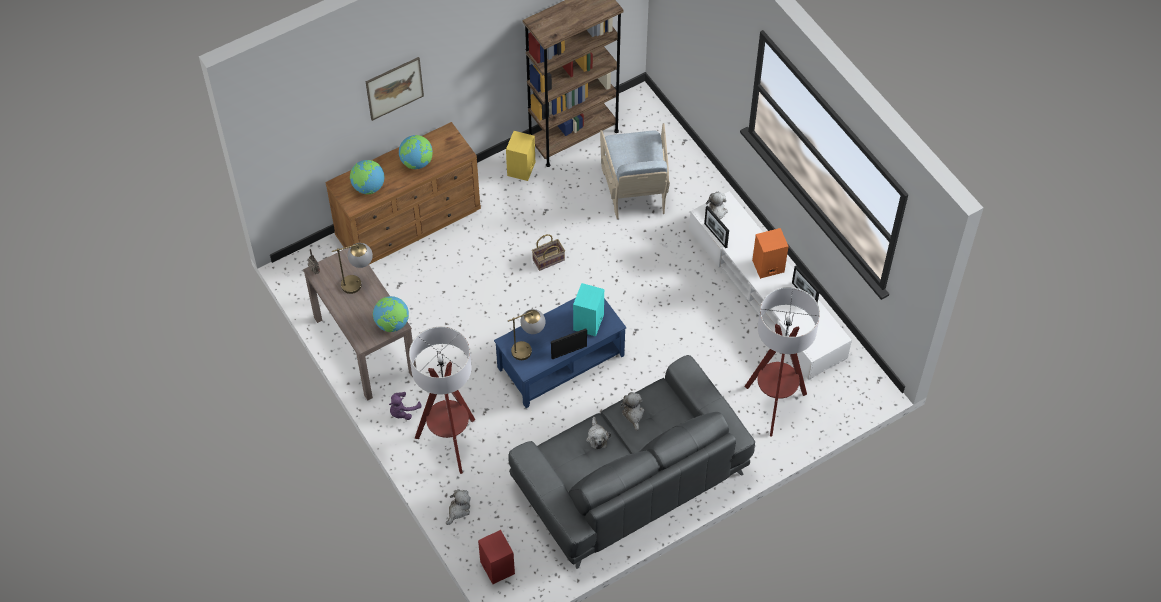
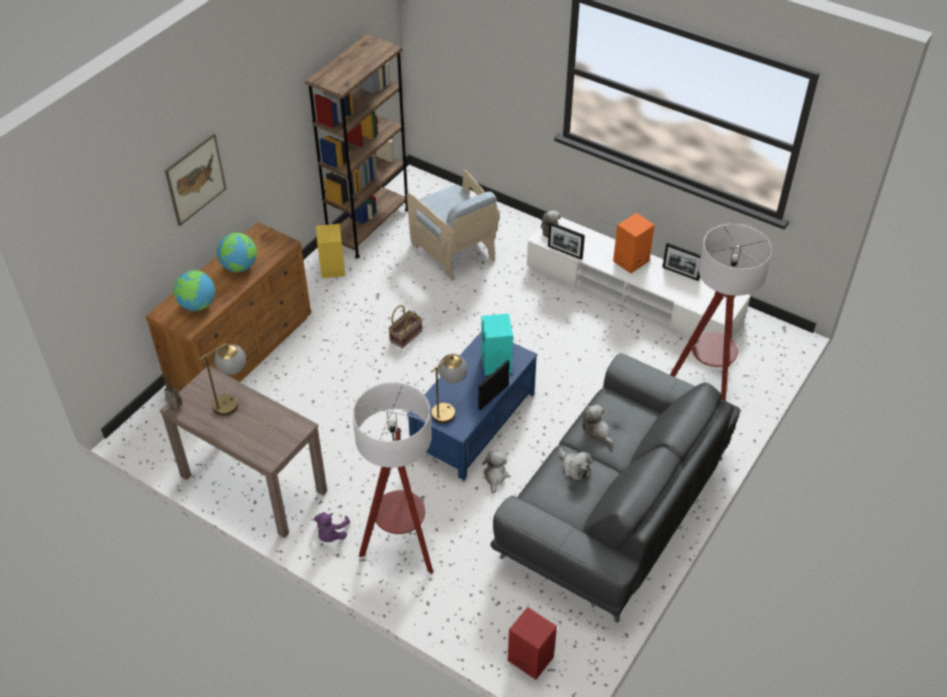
camera: 25 degrees left, 10 degrees down
(392, 324) = (294, 428): globe -> none
(458, 510) = (451, 613): plush toy -> plush toy (495, 476)

